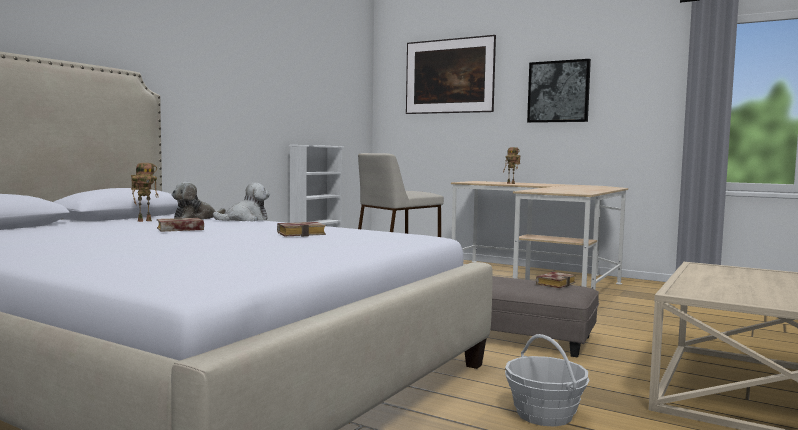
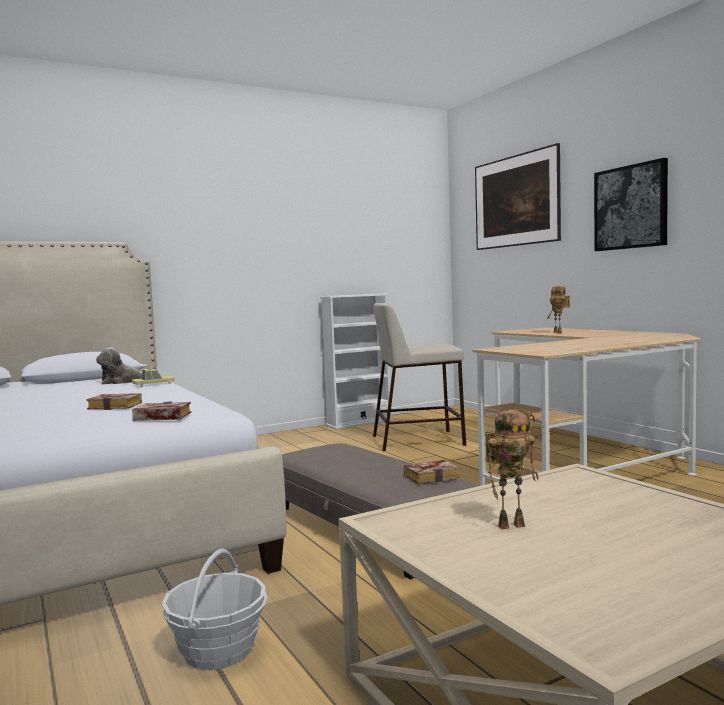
camera: 30 degrees right, 0 degrees up
(145, 221) = (74, 384): toy robot -> toy robot (512, 525)
(178, 230) = (47, 397): book -> book (160, 418)
(245, 219) = (153, 384): plush toy -> toy car

